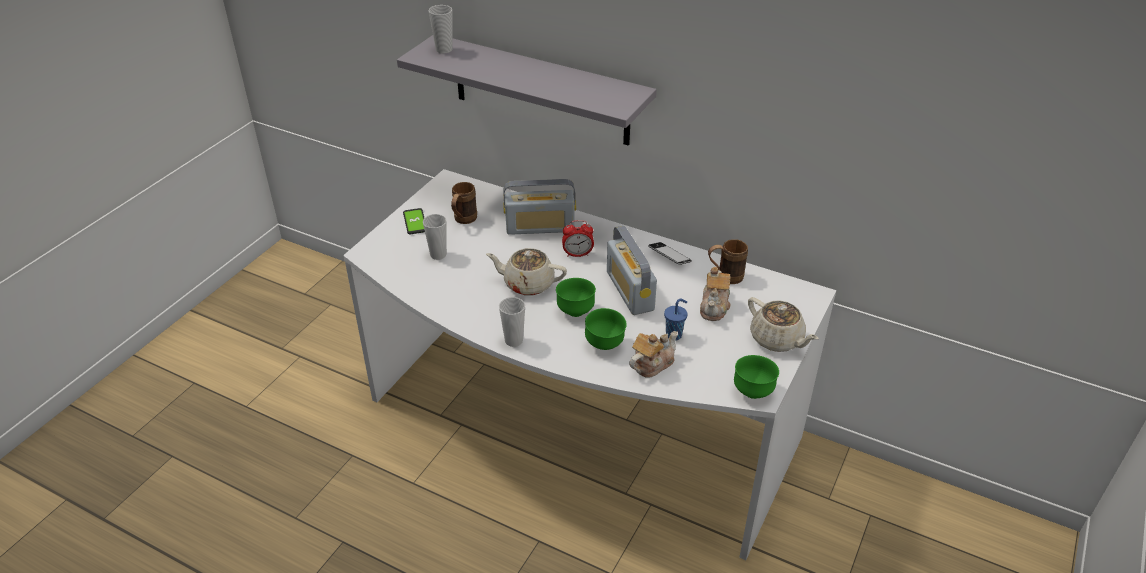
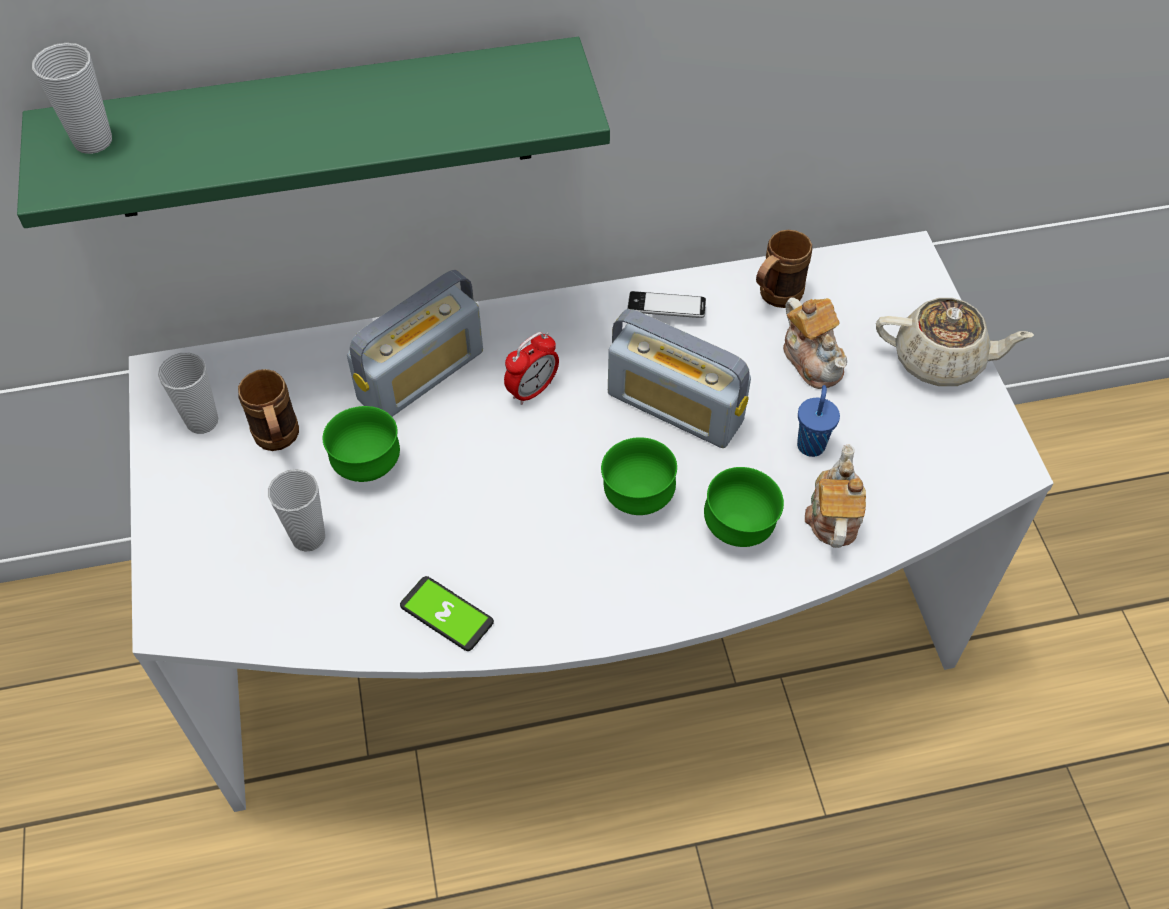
camera: 40 degrees left, 15 degrees up
(415, 222) = (195, 497): phone -> phone (446, 614)
(514, 340) = (604, 617): cup -> cup (202, 421)
(528, 284) = (514, 496): beige teapot -> none
(540, 90) = (320, 130): grey shelf -> green shelf
(753, 392) = (997, 468): green bowl -> green bowl (367, 466)

